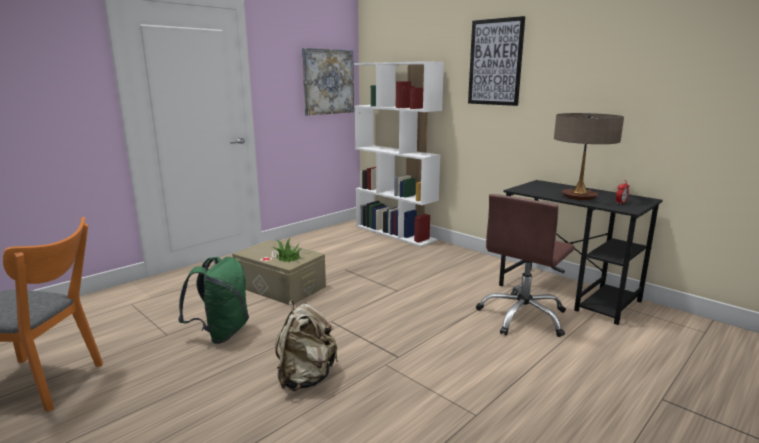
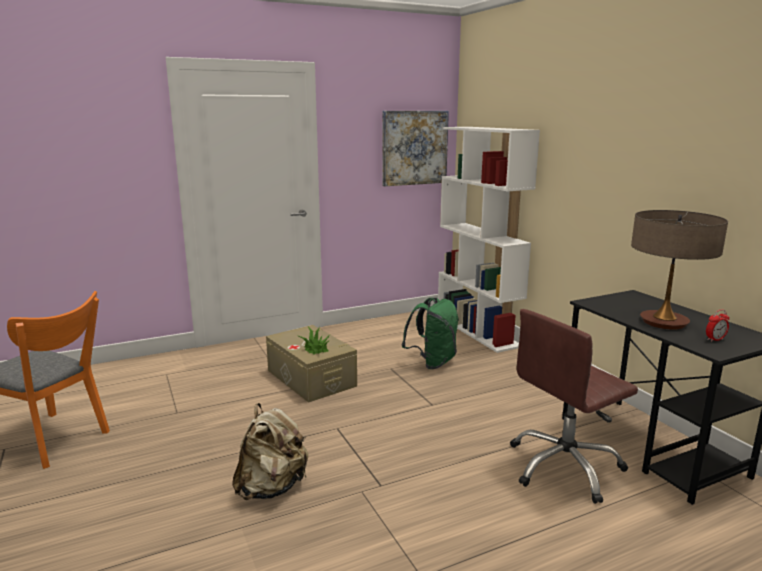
camera: 20 degrees right, 0 degrees up
(221, 333) = (224, 421): green backpack -> green backpack (432, 362)
(495, 62) = (595, 134): picture -> none

